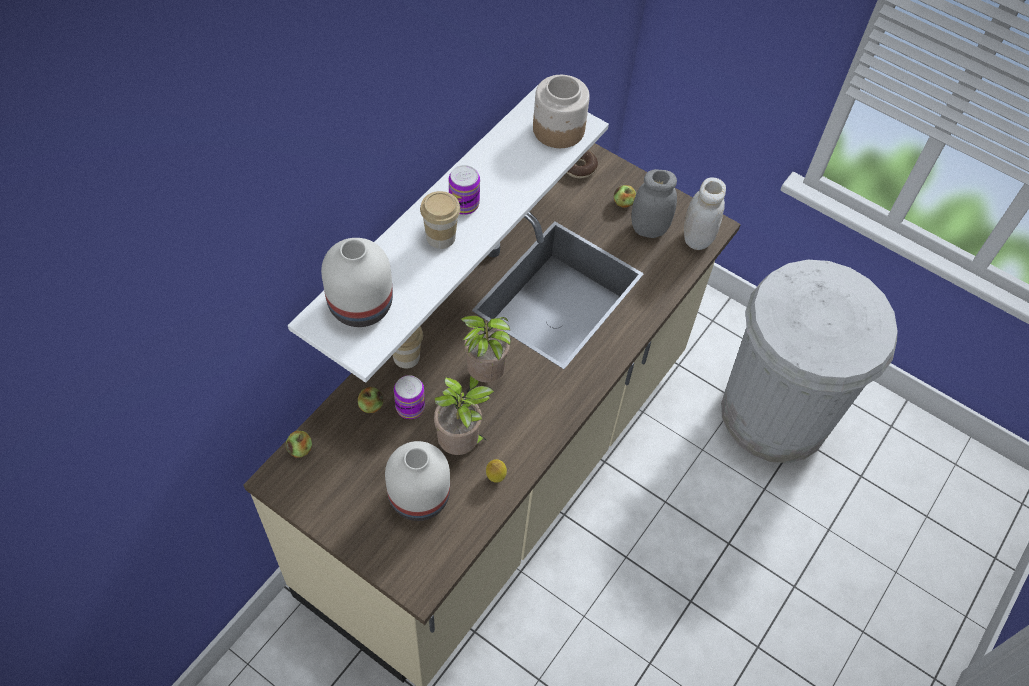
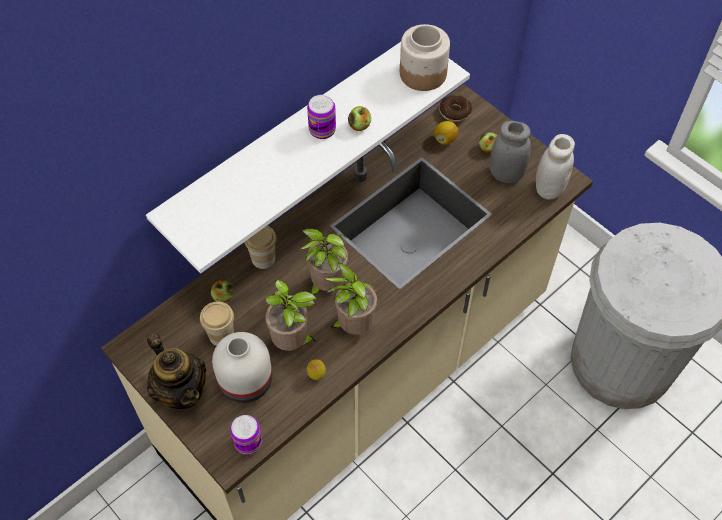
camera: 15 degrees right, 0 degrees up
(300, 449) = (155, 325): apple -> apple (359, 126)
(349, 518) = (182, 391): none -> teapot
(362, 307) = (212, 207): white vase -> none
(410, 407) = (256, 303): can -> can (248, 442)
(440, 237) = (295, 156): cup -> cup (221, 335)
(523, 417) = (353, 326): none -> potted plant
(575, 198) = (445, 139): none -> lemon

